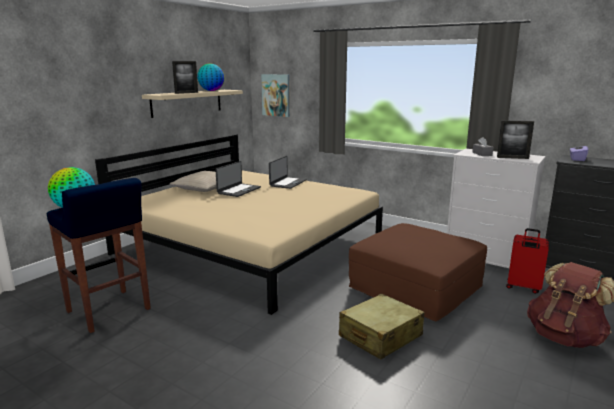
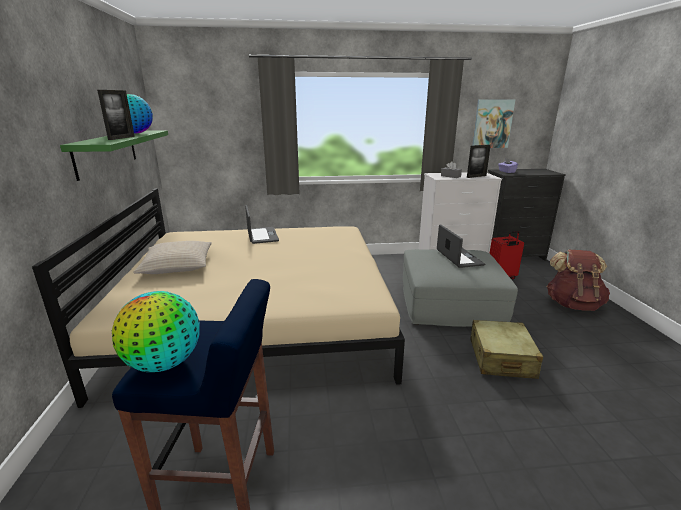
camera: 40 degrees left, 5 degrees up
(187, 102) = (107, 152): beige shelf -> green shelf
(238, 190) = (229, 257): laptop -> laptop (458, 258)
(276, 95) = (194, 134): picture -> picture (492, 124)
(414, 287) = (449, 303): brown ottoman -> grey ottoman

